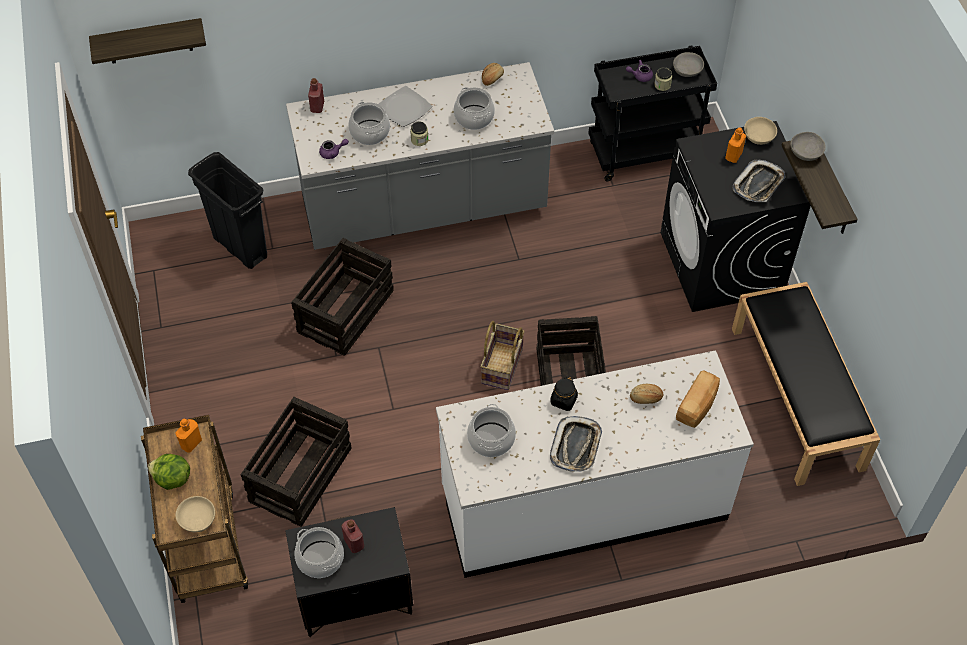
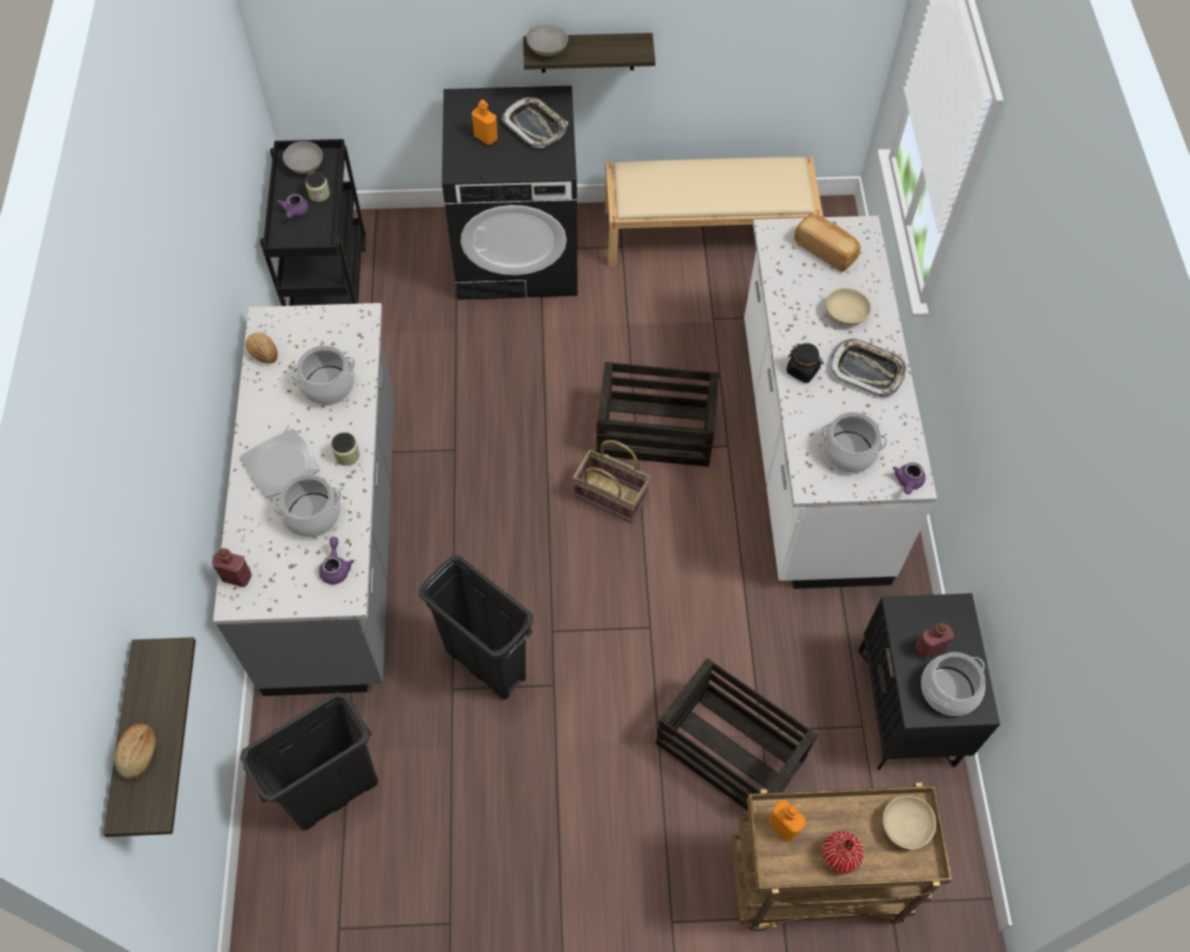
camera: 80 degrees left, 5 degrees up
(172, 479) = (839, 857): lettuce -> red vase
(345, 312) = (486, 664): crate -> black trash can
(471, 484) = (908, 482): none -> purple teapot
(646, 398) = (809, 293): bread -> bread (139, 754)
(759, 137) = (464, 109): beige bowl -> beige bowl (845, 314)
(797, 398) = (708, 233): black bench -> beige bench

